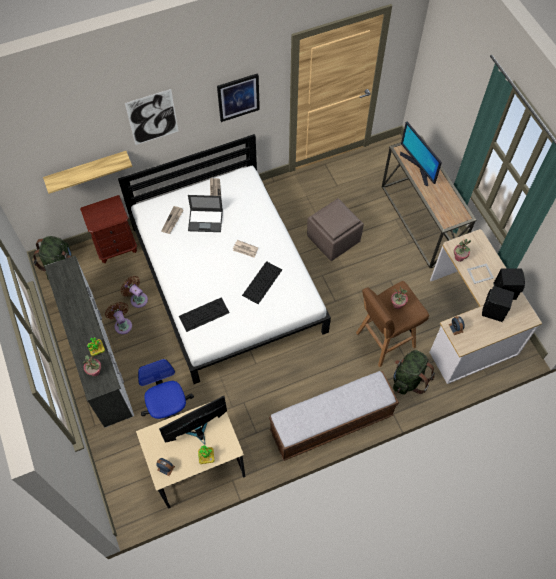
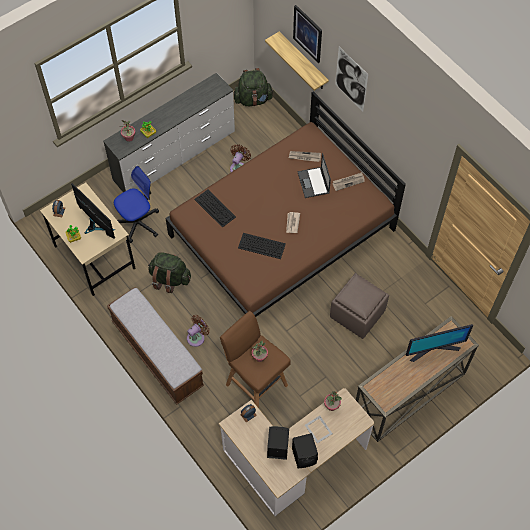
camera: 75 degrees right, 0 degrees up
(116, 247) = (286, 135): brown nightstand -> none
(122, 324) = (210, 164): brown fan -> brown fan (197, 337)
(227, 278) = (282, 232): white bed -> brown bed
(238, 97) = (408, 141): picture -> picture (308, 33)
(408, 379) = (220, 414): green backpack -> green backpack (169, 279)
(418, 167) = (433, 349): monitor -> monitor turned 150 degrees counterclockwise

